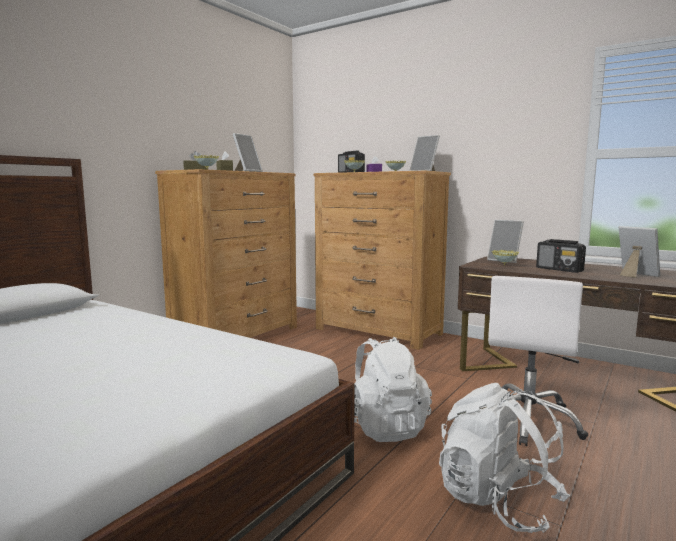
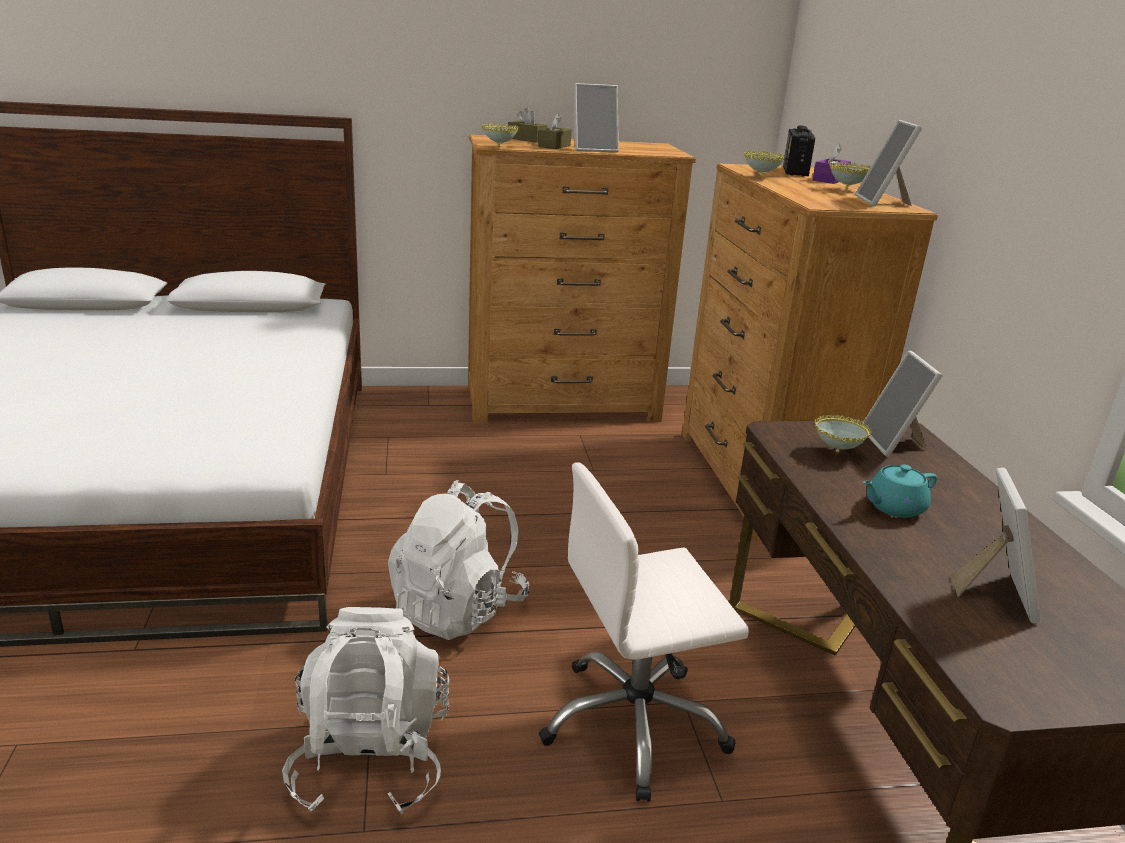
camera: 45 degrees right, 15 degrees up
(559, 270) = (893, 507): radio -> turquoise teapot

